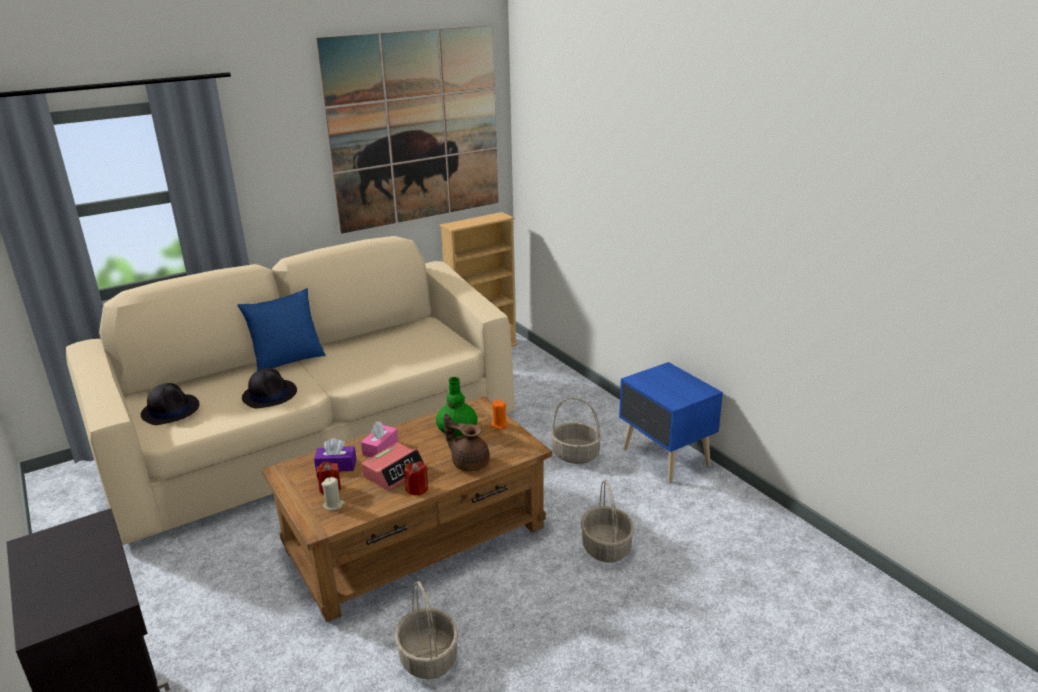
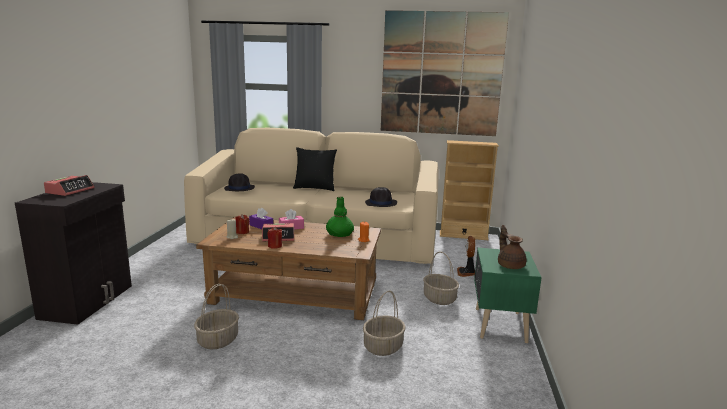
camera: 40 degrees right, 10 degrees down
(53, 570) = (70, 191): none -> alarm clock
(270, 394) = (283, 195): black hat -> black hat (381, 203)
(287, 361) = (315, 188): blue pillow -> black pillow
(469, 463) = (318, 247): brown teapot -> brown teapot (510, 265)
(555, 404) = (466, 272): none -> fan
(665, 458) = (498, 325): blue nightstand -> green nightstand

